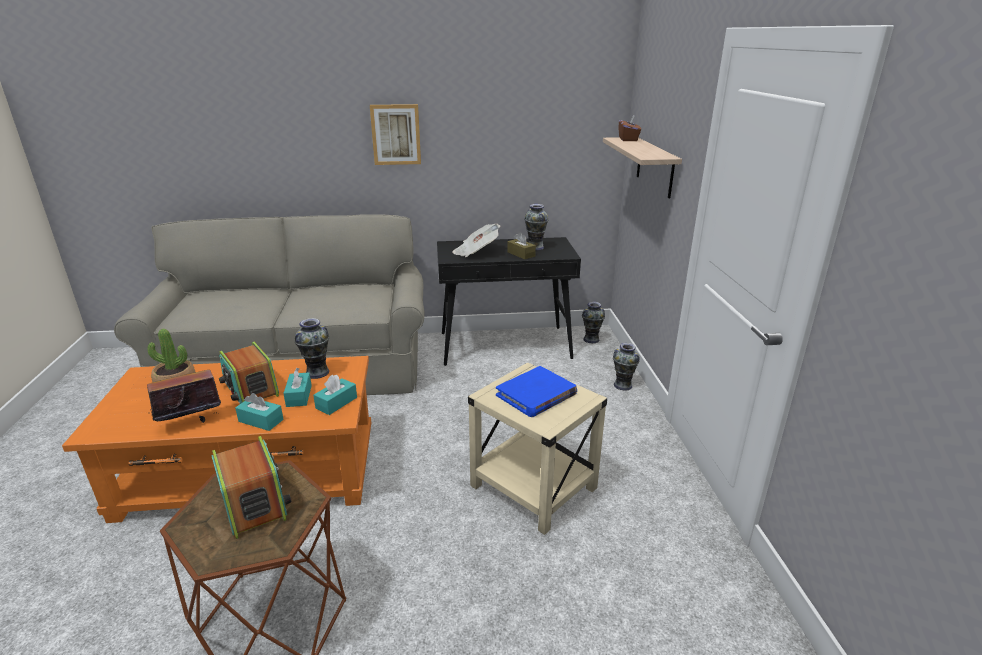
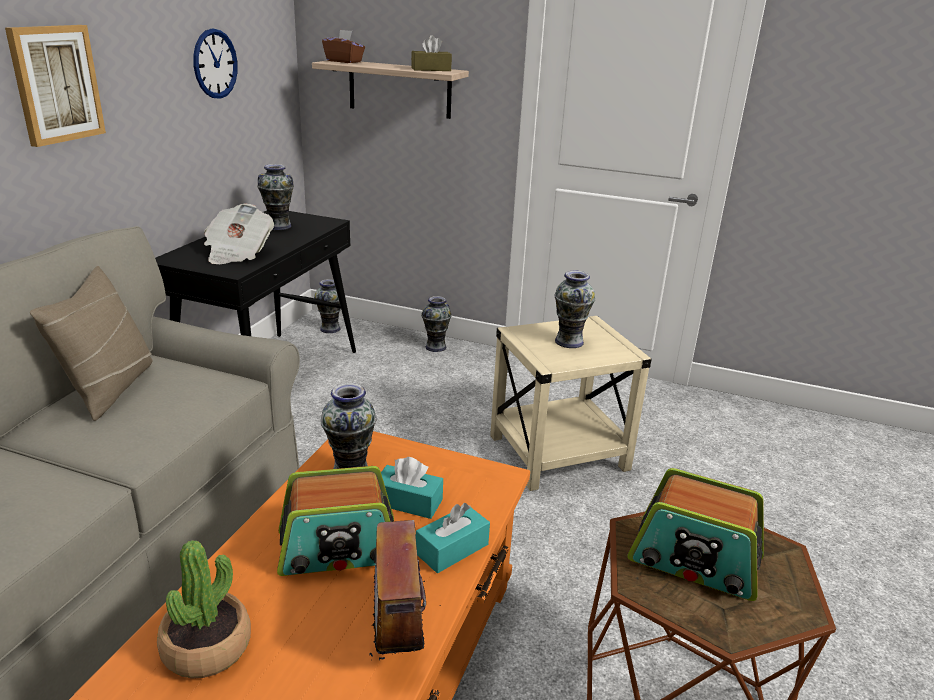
camera: 65 degrees left, 0 degrees up
(254, 502) = (694, 560): radio -> radio turned 150 degrees counterclockwise
(336, 403) = (457, 473): turquoise tissue box -> none
(340, 290) = (110, 388): none -> beige pillow
(521, 254) = (288, 237): brown tissue box -> brown tissue box (431, 69)
(527, 132) = (215, 64): none -> wall clock
(536, 395) = (568, 341): blue book -> vase

